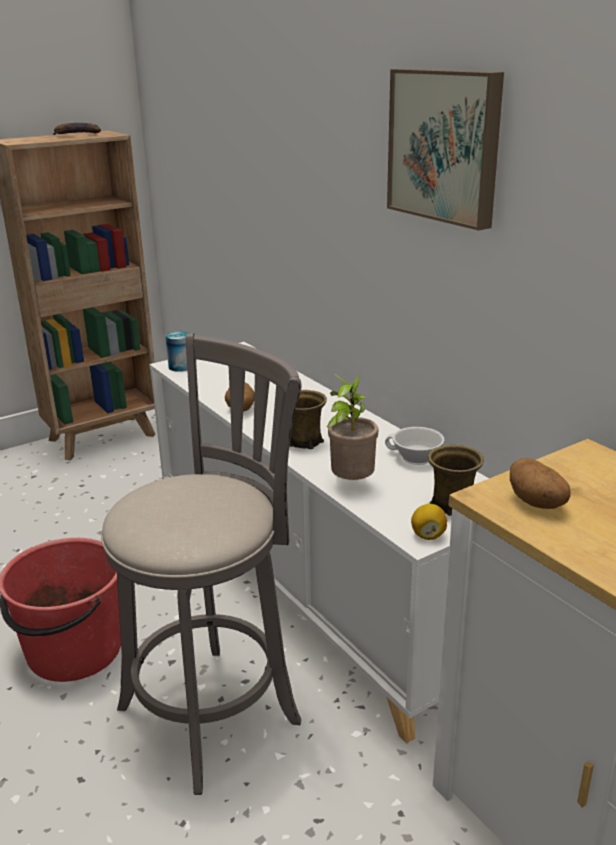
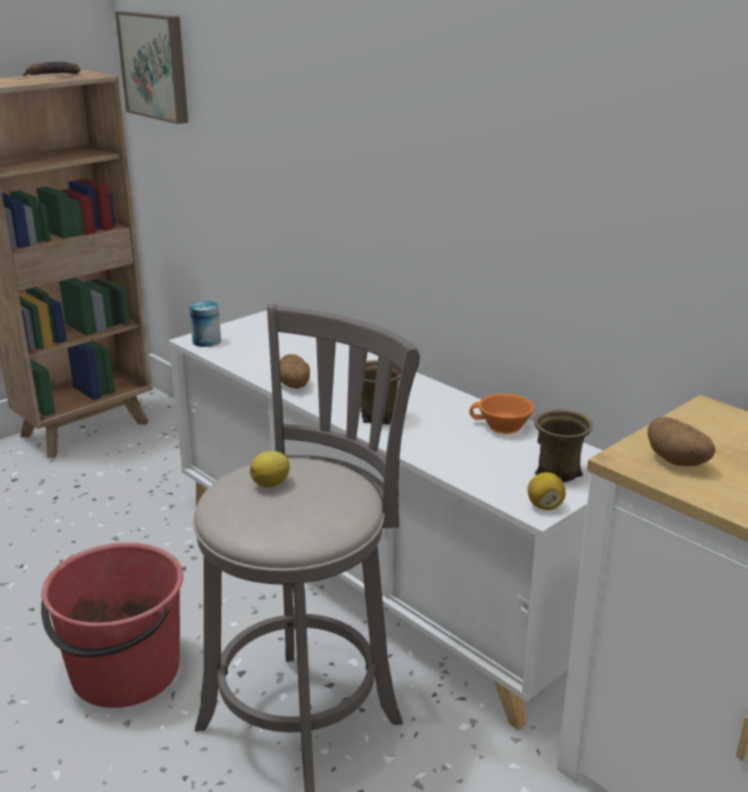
camera: 10 degrees left, 0 degrees up
(176, 496) = (271, 484): none -> lemon
(351, 484) = (445, 458): potted plant -> none
(415, 458) = (502, 427): white cup -> orange cup
(446, 146) = (532, 96): picture -> picture (156, 66)

